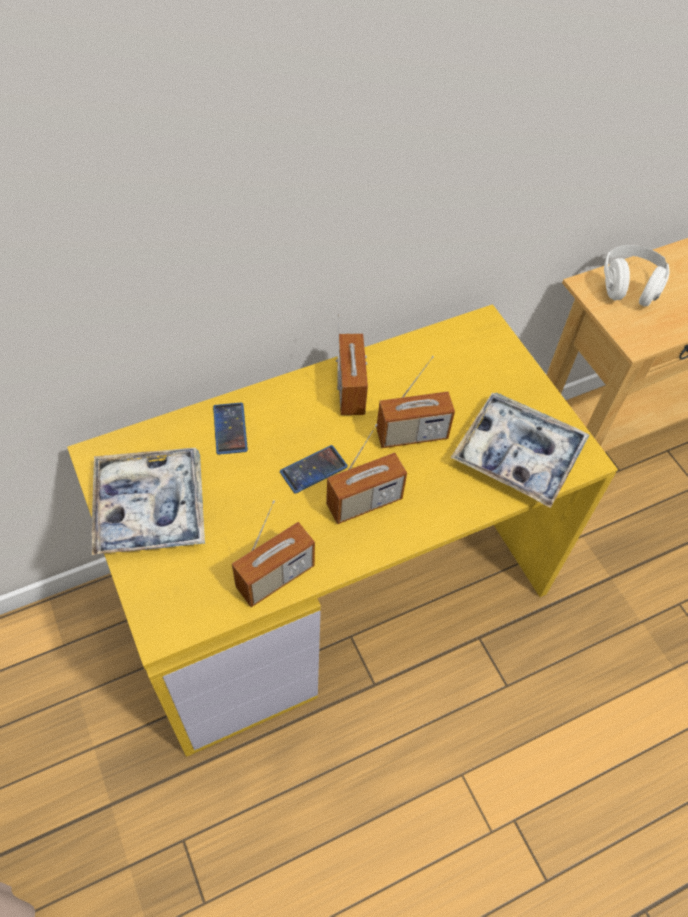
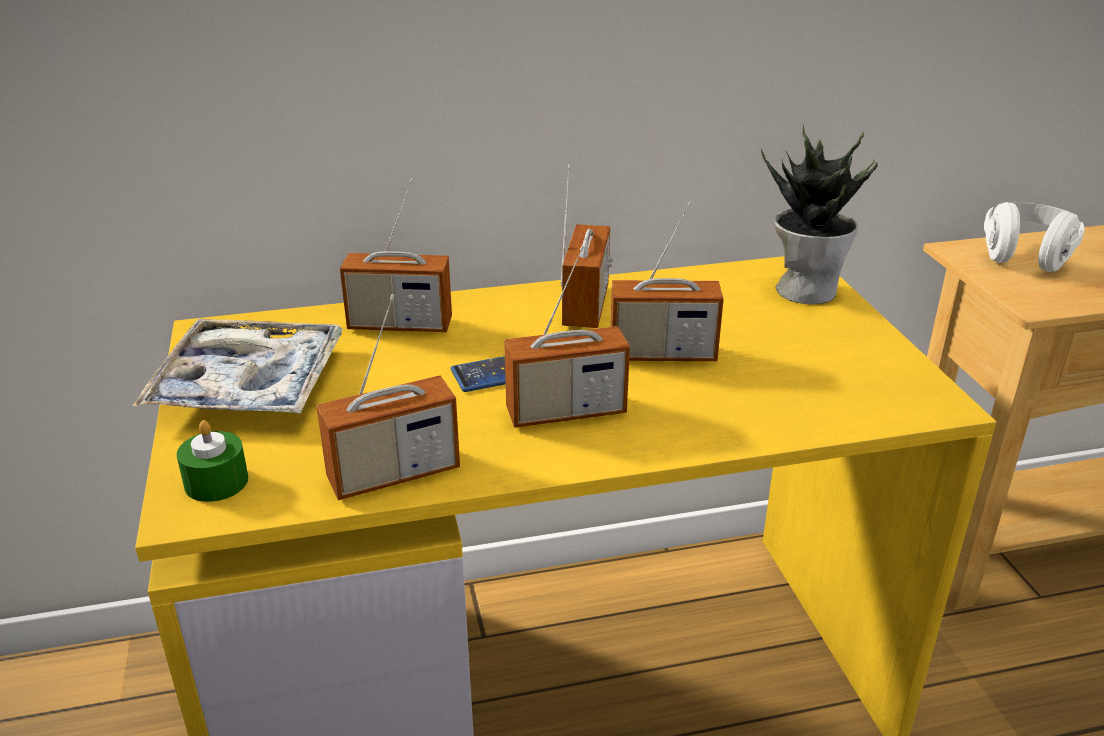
camera: 15 degrees right, 25 degrees down
(168, 603) = (216, 482): none -> green candle
(230, 429) = (400, 325): phone -> radio
(492, 349) = (806, 289): none -> potted plant
(518, 455) = (826, 390): tray -> none

